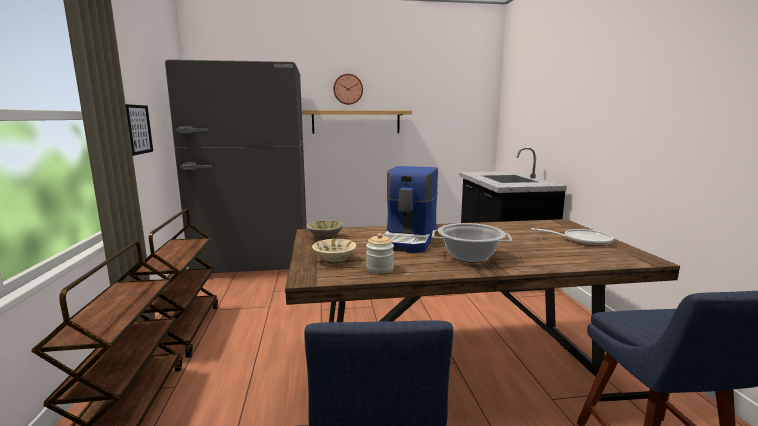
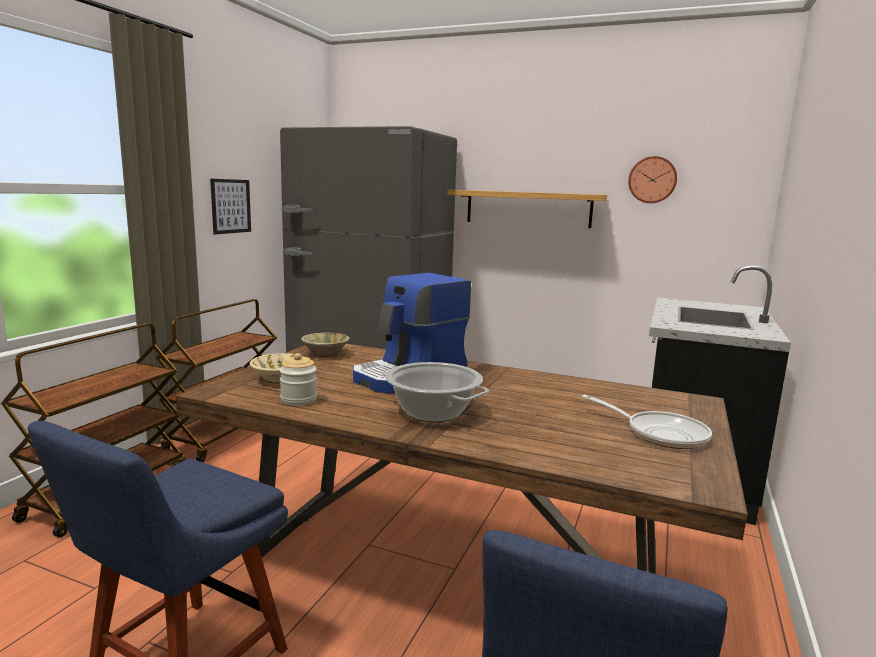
camera: 30 degrees right, 0 degrees up
(348, 89) = (520, 161): wall clock -> wall clock (652, 180)

